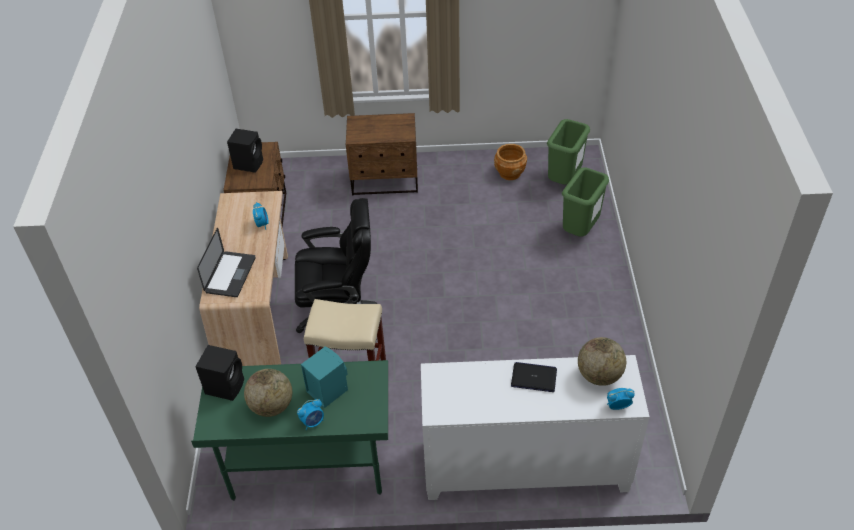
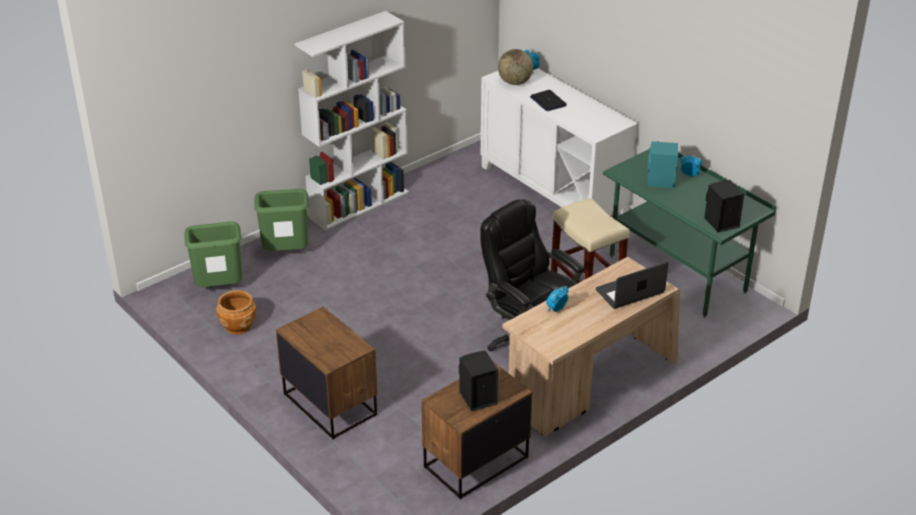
camera: 130 degrees left, 10 degrees down
(271, 406) = (704, 196): globe -> none
(620, 307) = (359, 204): none -> white bookcase

